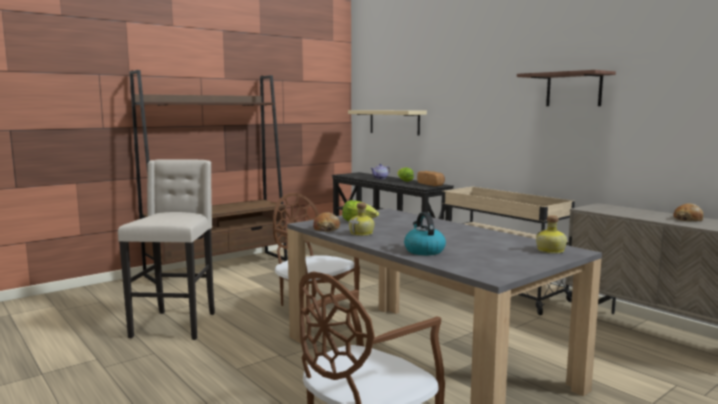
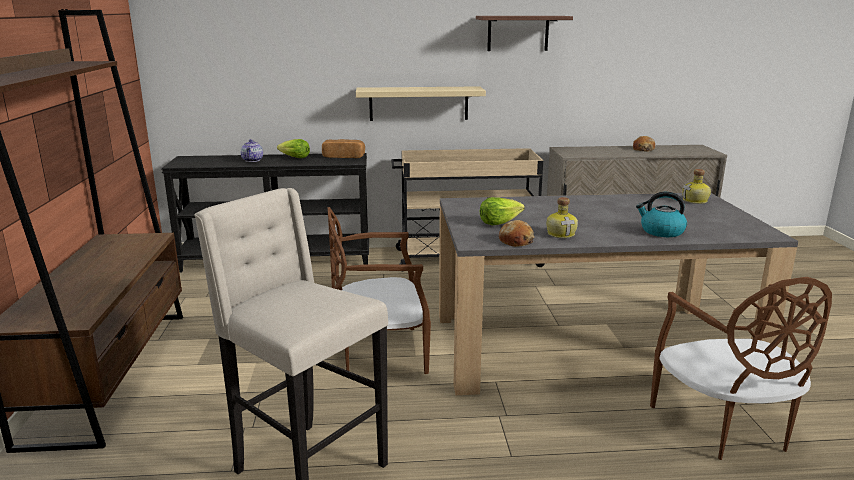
camera: 55 degrees left, 10 degrees up
(394, 122) = (244, 76): beige shelf -> beige shelf (418, 103)

